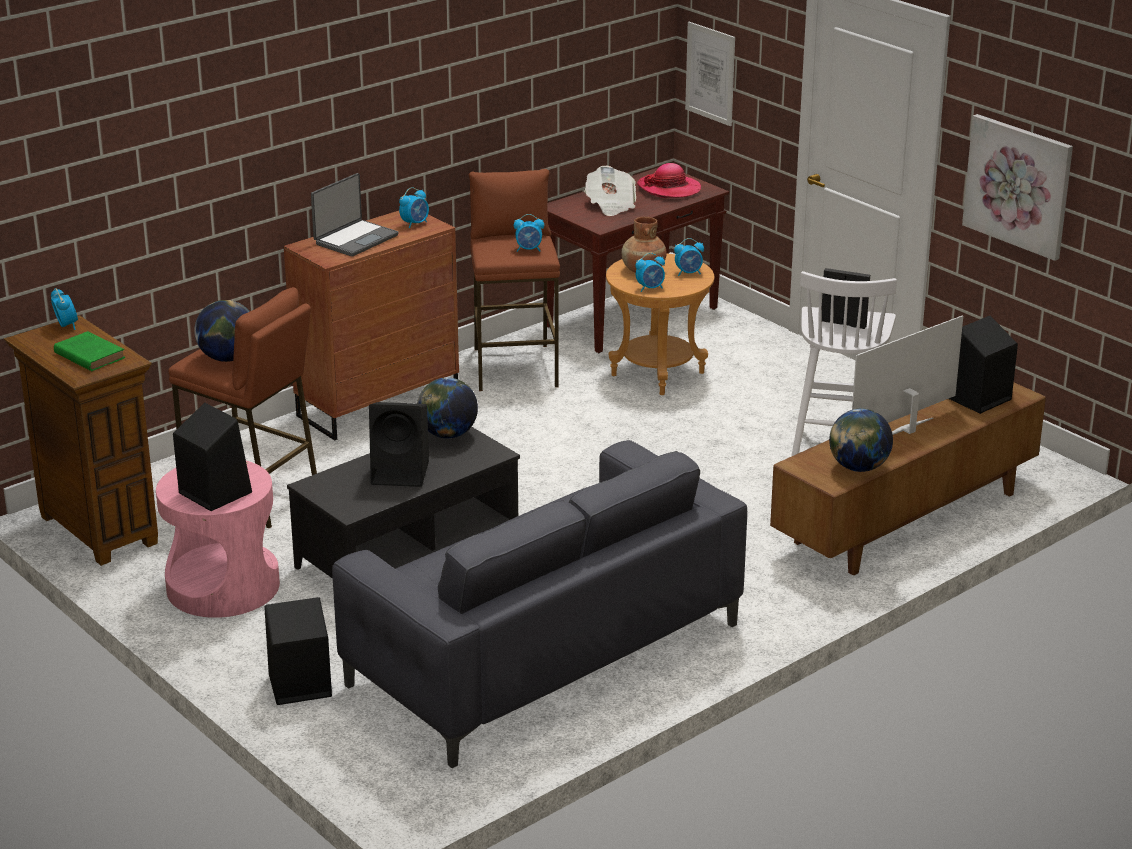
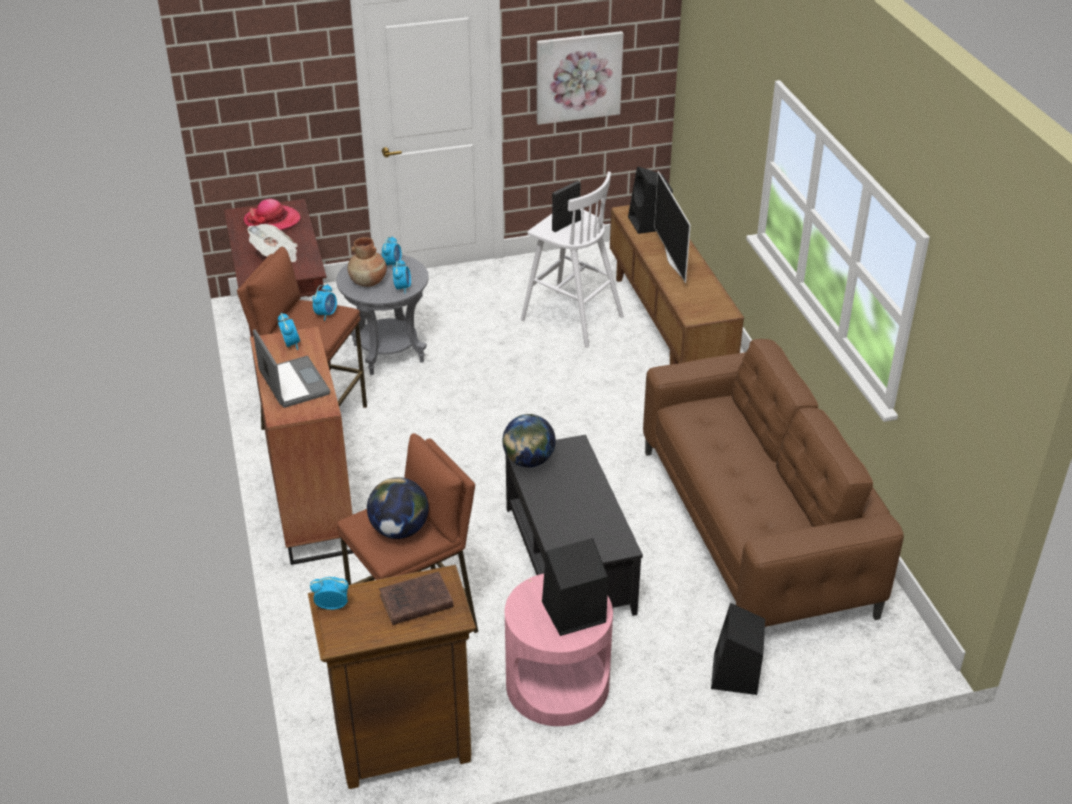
camera: 65 degrees left, 10 degrees up
(88, 355) = (414, 602): green book -> brown book
(402, 473) = (576, 502): black speaker -> none
(544, 655) = (755, 530): grey sofa -> brown sofa
(658, 374) = (388, 353): brown side table -> grey side table
(710, 73) = (249, 115): picture -> none
(858, 468) = (712, 296): globe -> none

